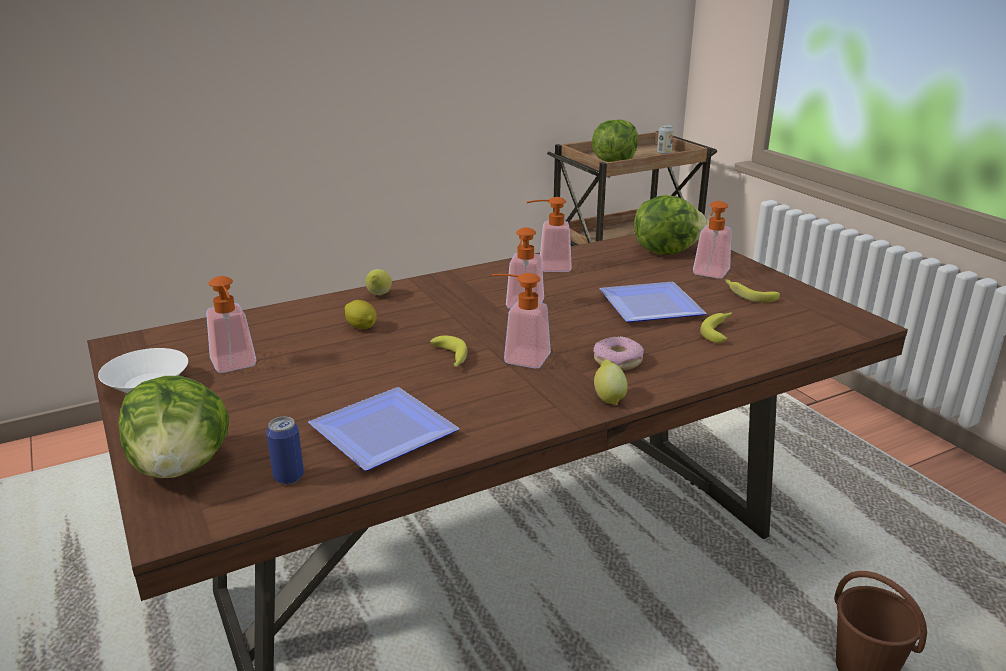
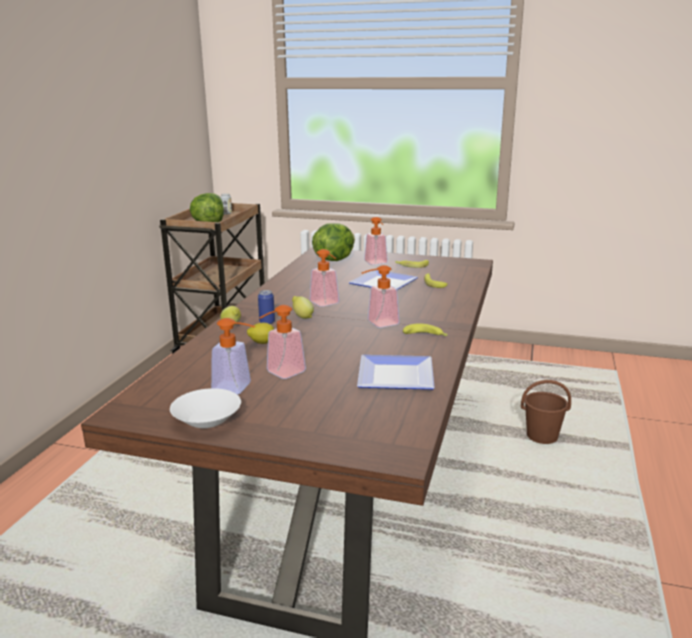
camera: 45 degrees left, 5 degrees down
(182, 467) = (336, 437): lettuce -> none
(288, 477) = (400, 411): can -> can (267, 322)
(450, 358) = (347, 336): banana -> banana (426, 336)
(548, 267) = (293, 283): soap dispenser -> soap dispenser (281, 373)
(609, 398) = (452, 322): lemon -> lemon (302, 317)
(617, 361) = (422, 308): donut -> none

